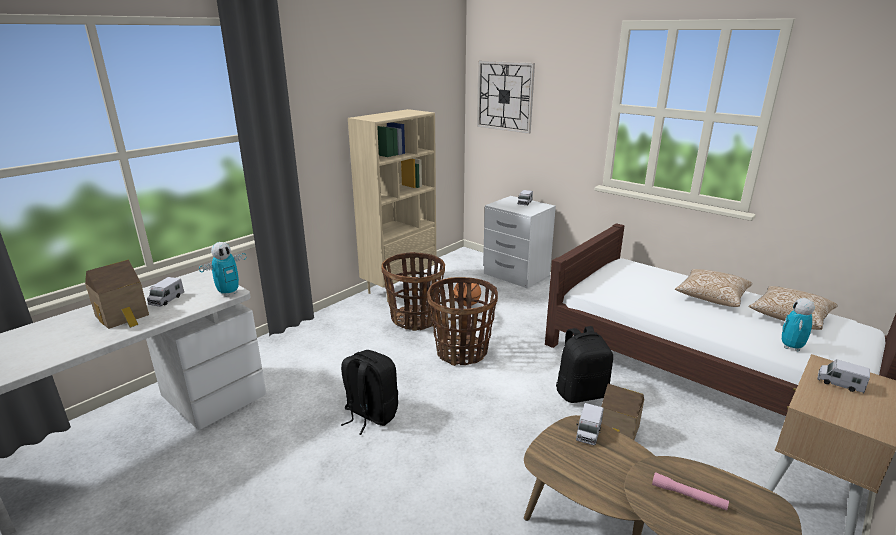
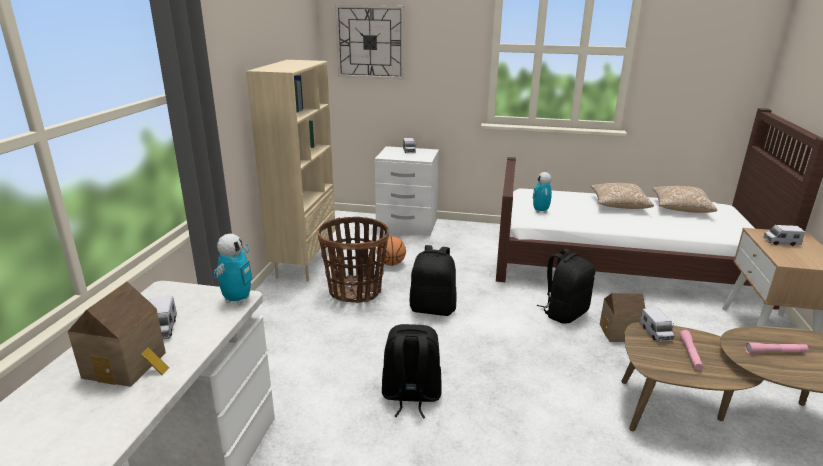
camera: 30 degrees left, 0 degrees up
(462, 352) = (433, 308): basket -> black backpack
(599, 464) = (690, 354): none -> pink flashlight
(791, 347) = (706, 229): toy robot -> toy robot (540, 211)

